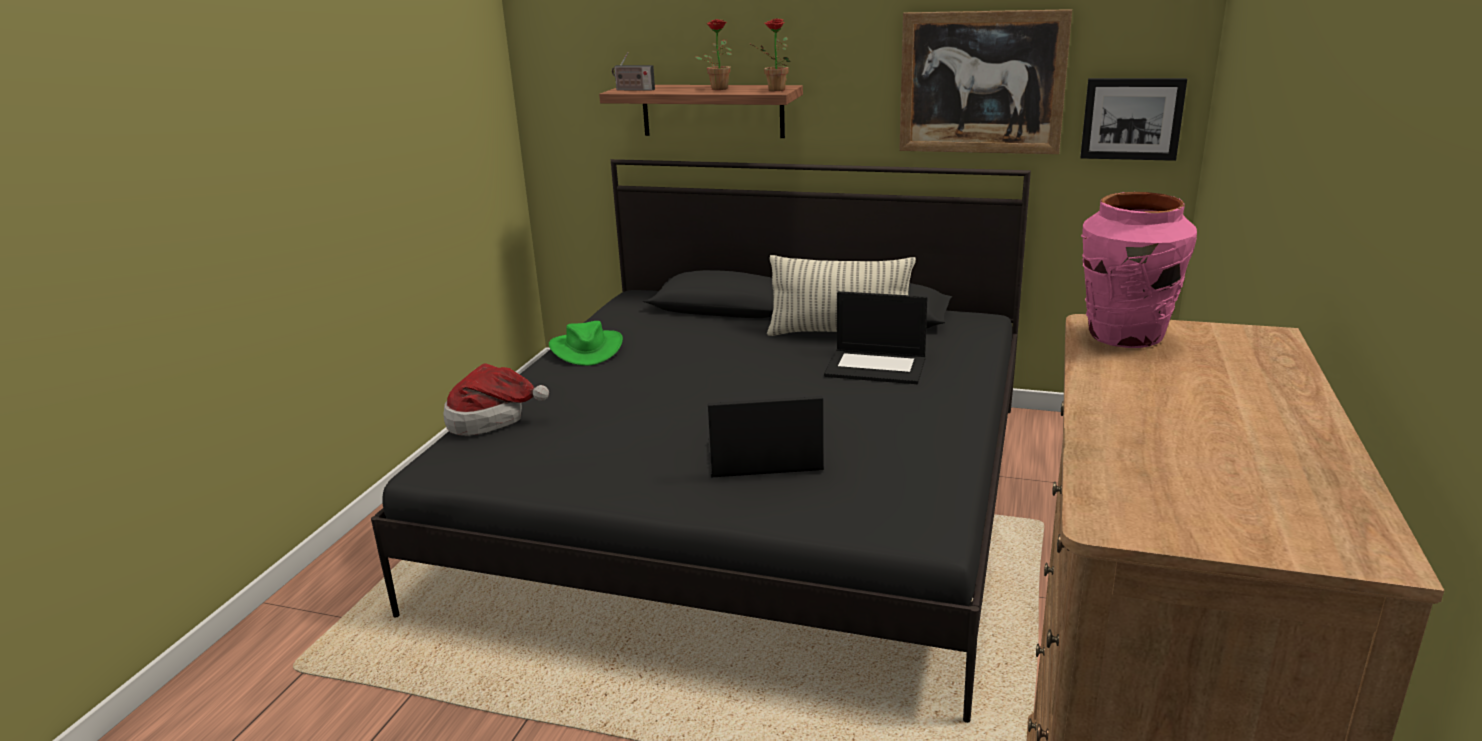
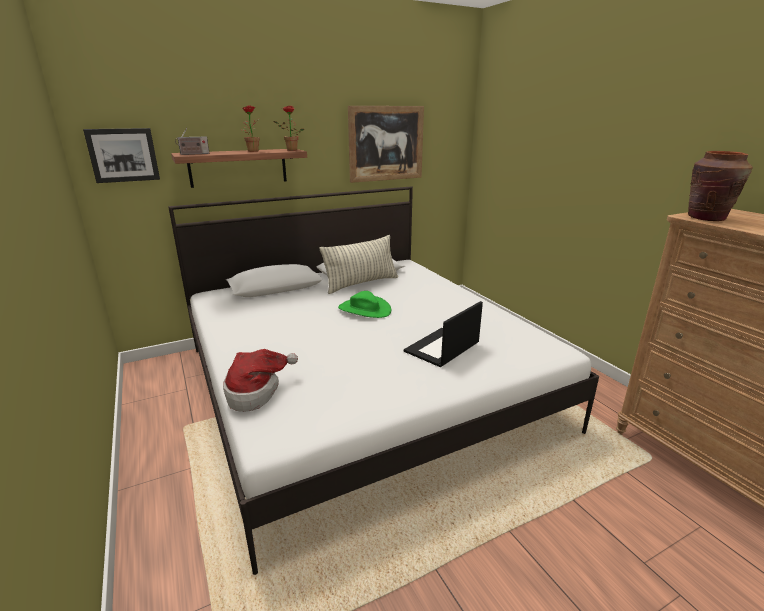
camera: 45 degrees left, 0 degrees up
(586, 349) = (236, 331): green hat -> green hat (364, 309)
(751, 498) = (362, 386): black bed -> white bed
(877, 367) = (406, 292): laptop -> none
(1125, 336) = (707, 218): pink vase -> brown vase
(1132, 118) = (446, 158): picture -> picture (123, 155)

